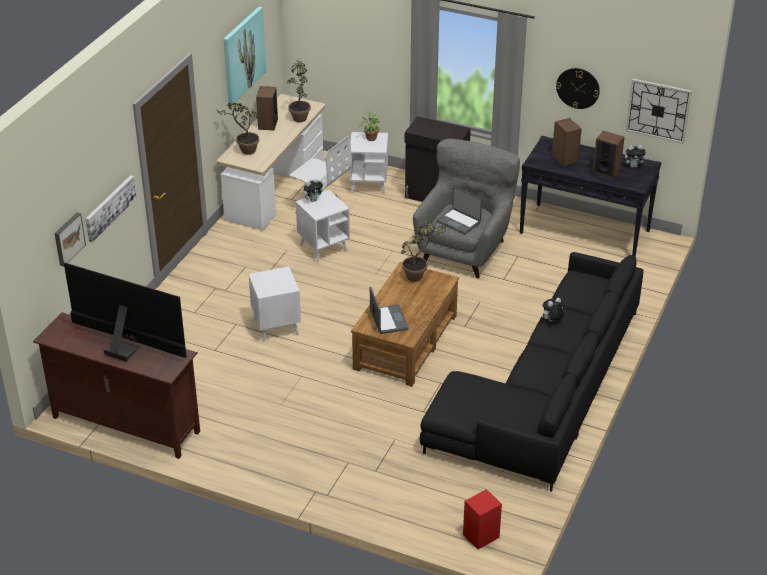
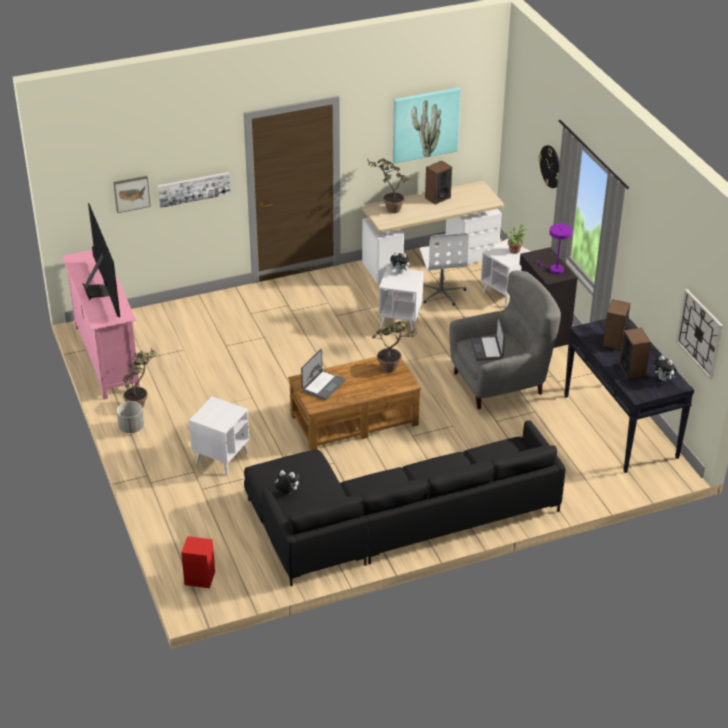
camera: 45 degrees right, 0 degrees up
(125, 425) = (106, 358): brown tv stand -> pink tv stand
(241, 464) = (131, 427): none -> grey planter
(276, 327) = (286, 355): white side table -> white side table (221, 458)
(300, 116) = (470, 204): potted plant -> potted plant (141, 403)
(446, 130) = (554, 269): none -> purple table lamp
(552, 321) = (439, 461): plush toy -> plush toy (286, 492)
(578, 88) = (654, 278): wall clock -> wall clock (551, 166)

